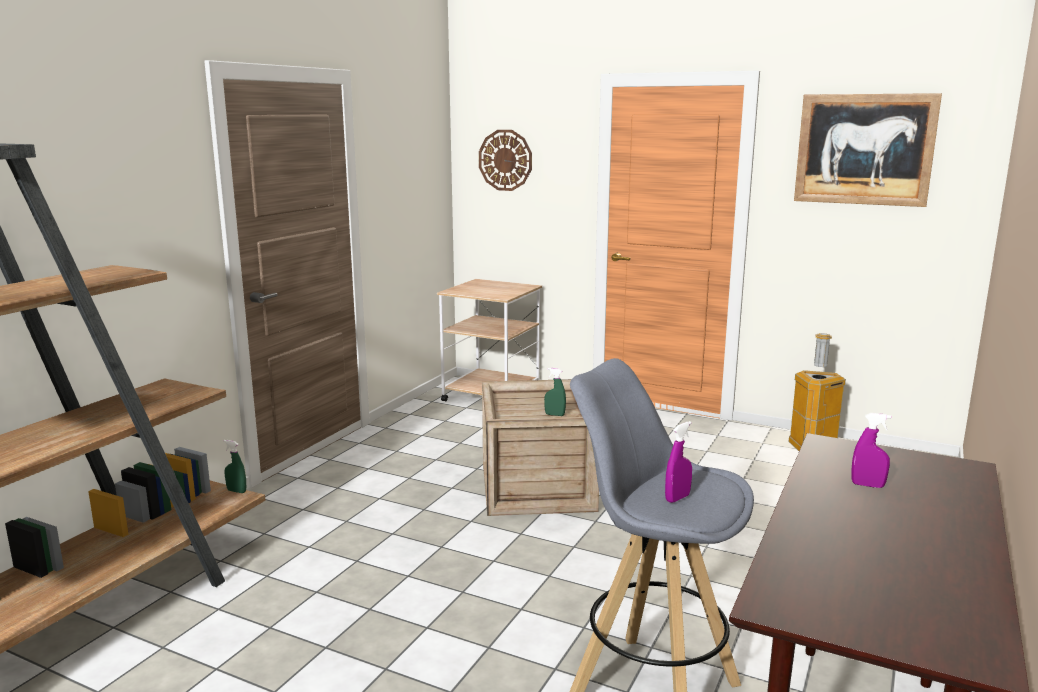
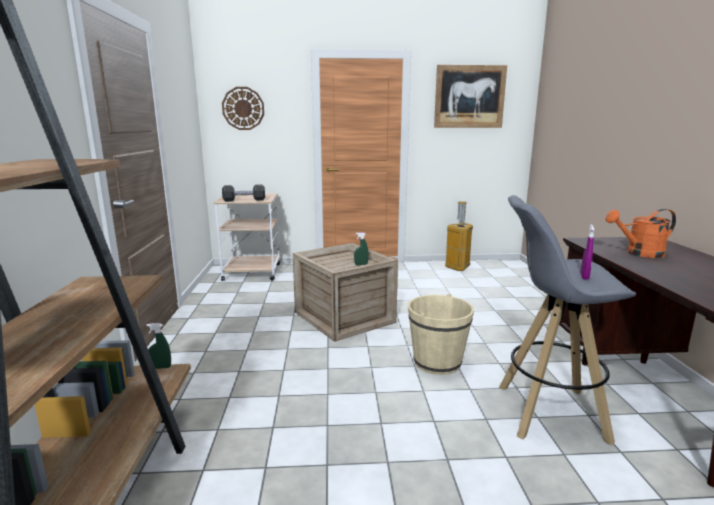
camera: 30 degrees left, 0 degrees up
(477, 294) = (244, 200): none -> black dumbbell
(584, 581) = (437, 362): none -> beige bucket
(867, 485) = (639, 253): purple spray bottle -> orange watering can

